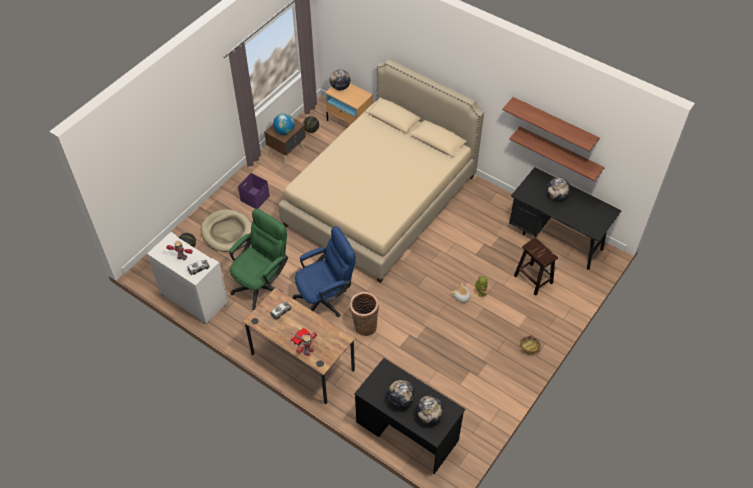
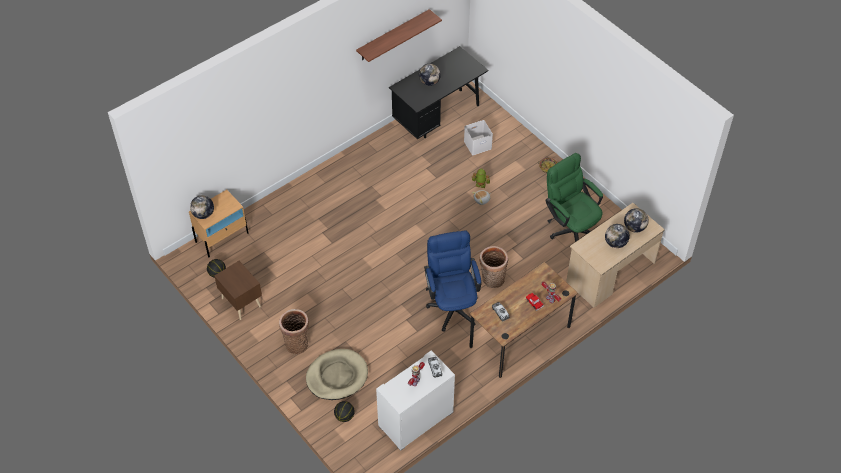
camera: 75 degrees left, 0 degrees up
(255, 197) = (296, 343): purple storage box -> basket
(262, 283) = (416, 355): green office chair -> green office chair (570, 228)
(284, 131) = (242, 279): globe -> none
(380, 201) = (343, 234): beige bed -> none
(407, 431) = (610, 272): black desk -> beige desk
(532, 279) = (477, 145): brown stool -> white storage box
(559, 152) = (403, 54): shelf -> none

